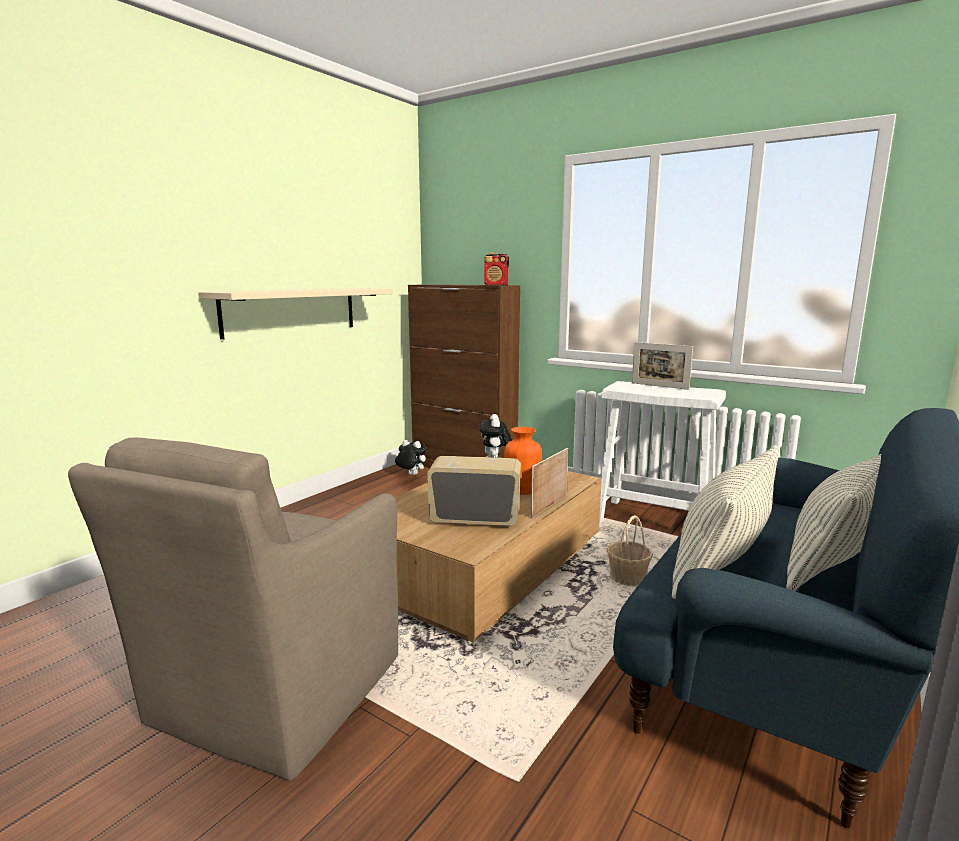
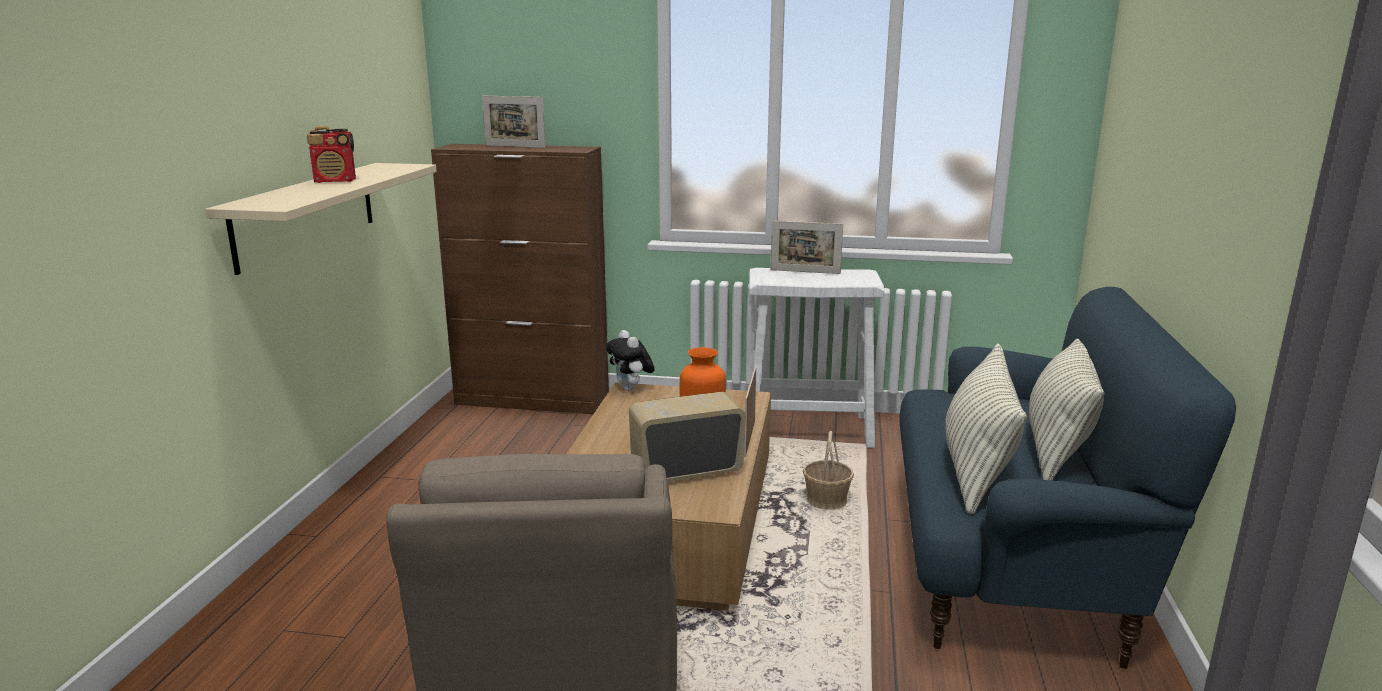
camera: 25 degrees left, 5 degrees up
(411, 475) = (467, 422): plush toy -> none
(462, 284) = (515, 146): none -> picture frame
(496, 285) = (570, 148): radio -> radio (335, 181)

